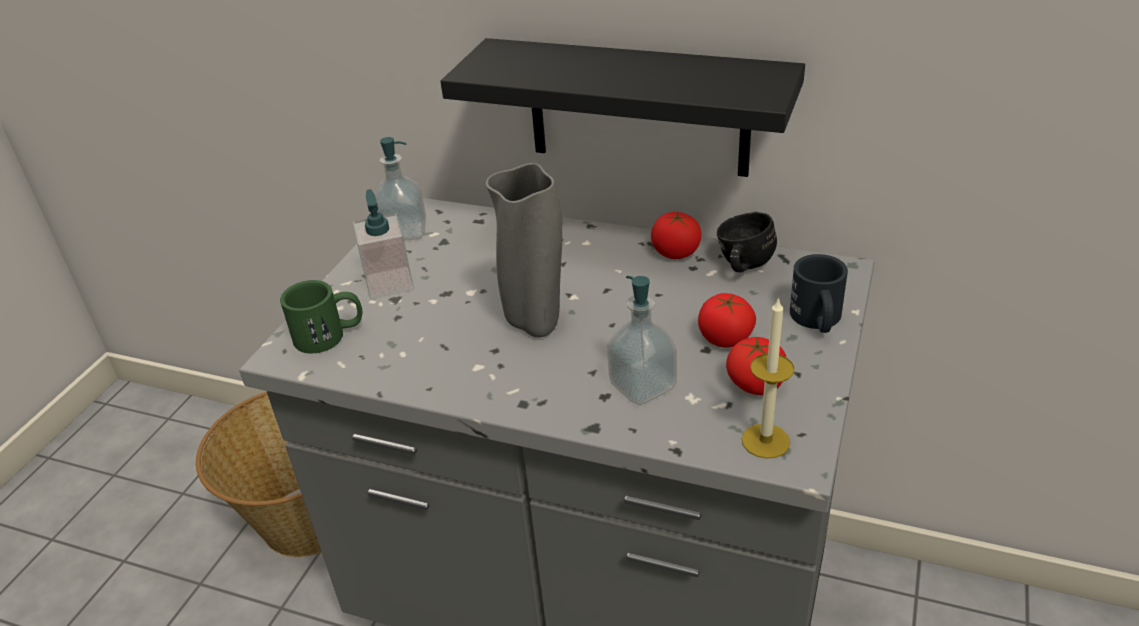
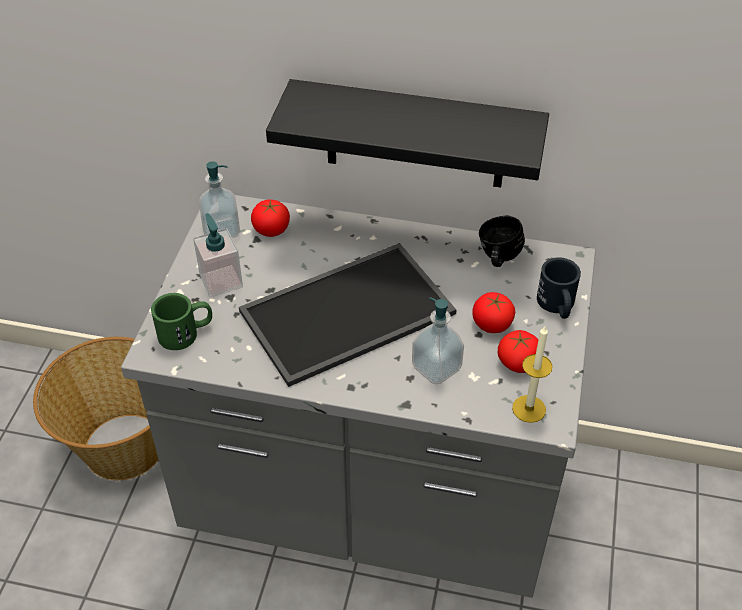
camera: 10 degrees left, 10 degrees up
(536, 323) = (347, 315): grey vase -> tray
(676, 252) = (445, 245): tomato -> tomato (271, 229)

